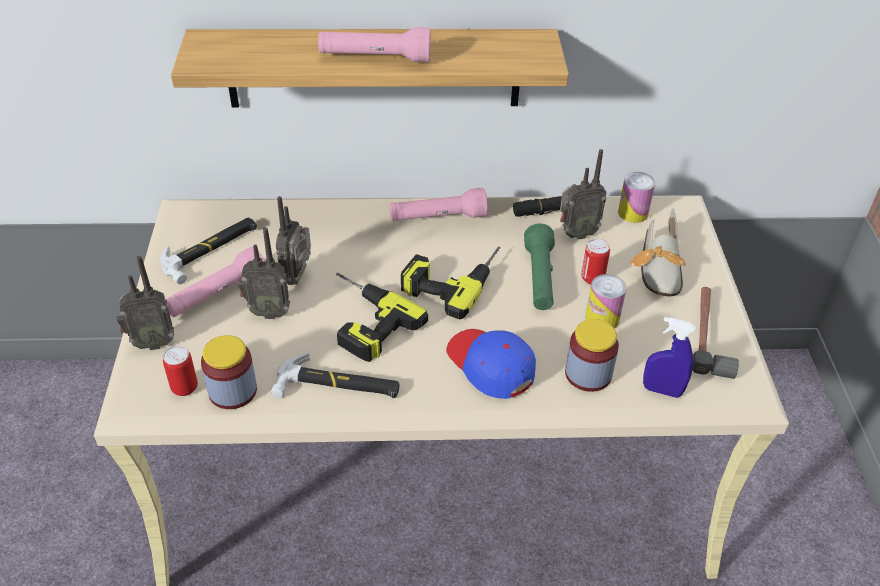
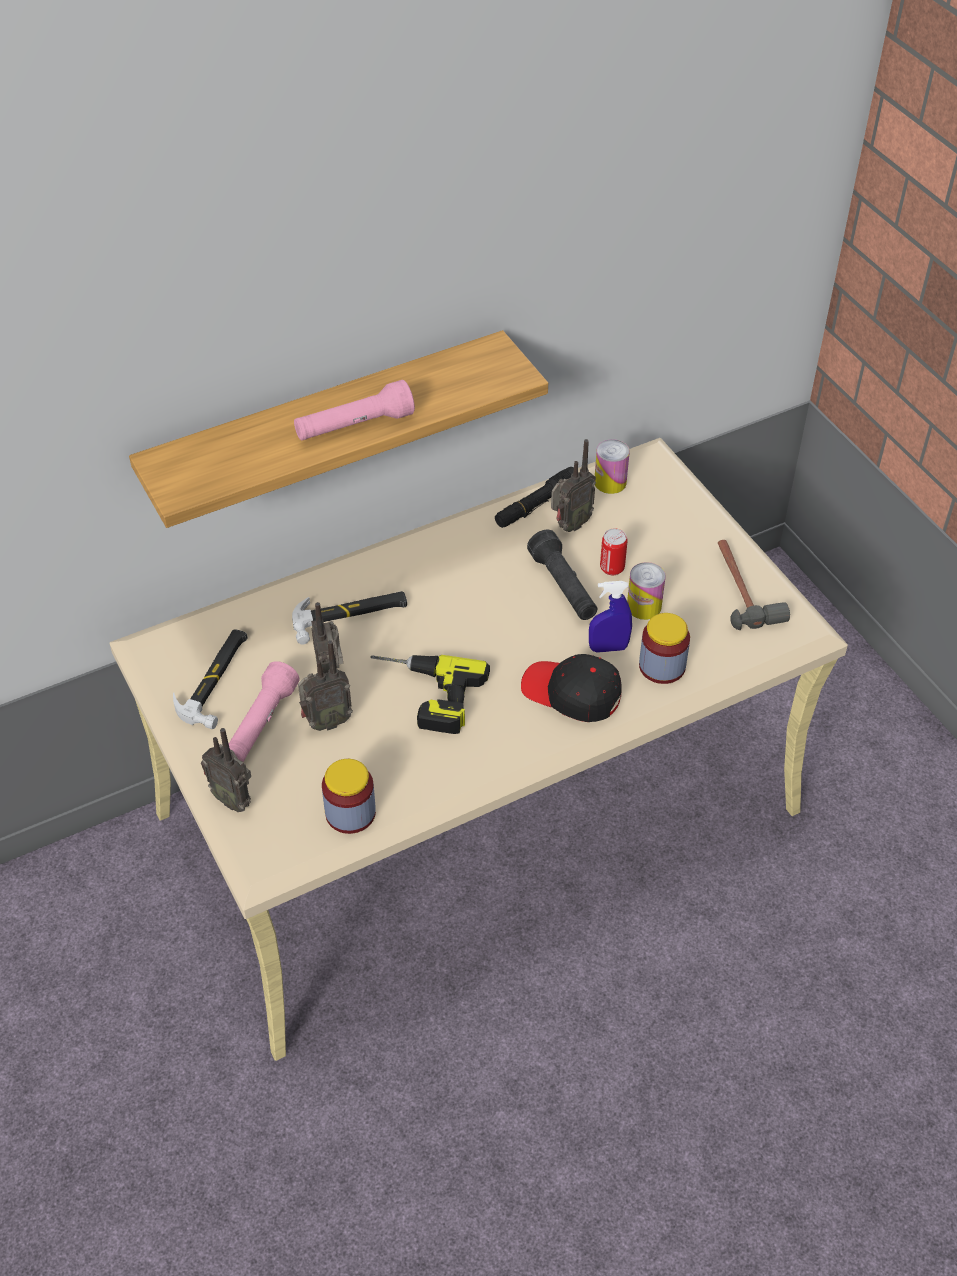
camera: 25 degrees left, 5 degrees up
(152, 342) = (233, 799): radio -> radio turned 75 degrees clockwise
(184, 388) = (301, 829): can -> none
(338, 386) = (446, 768): hammer -> hammer (350, 615)
(437, 218) = (424, 557): pink flashlight -> none
(451, 278) = (480, 618): power drill -> none
(490, 366) = (572, 693): blue cap -> black cap
(539, 279) = (563, 587): green flashlight -> black flashlight
(660, 270) = (668, 536): shoe -> none
(662, 390) = (733, 656): blue spray bottle -> blue spray bottle (608, 648)

